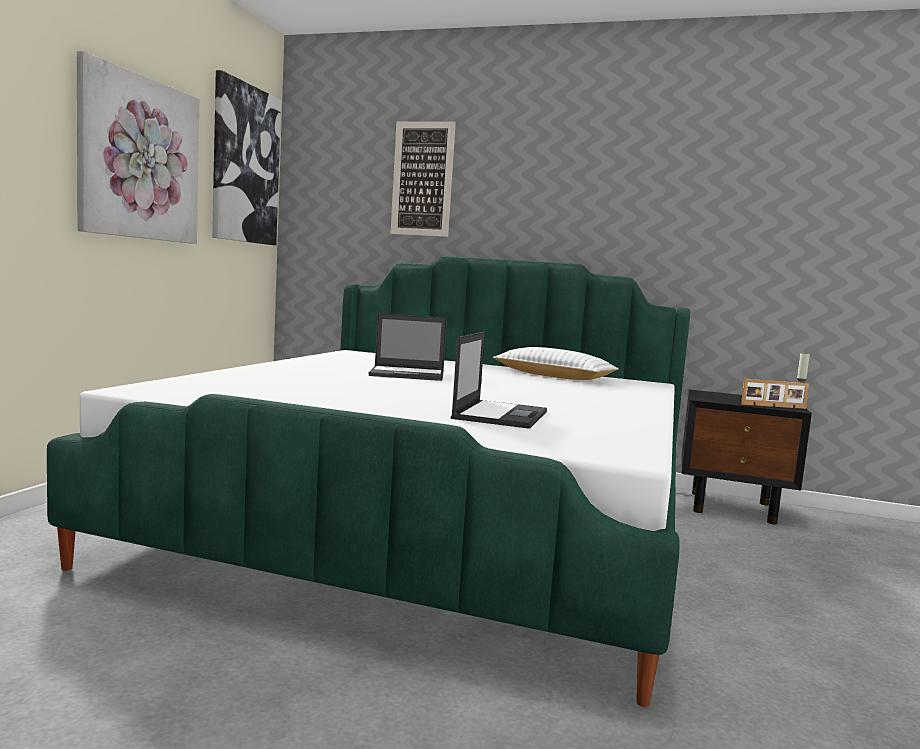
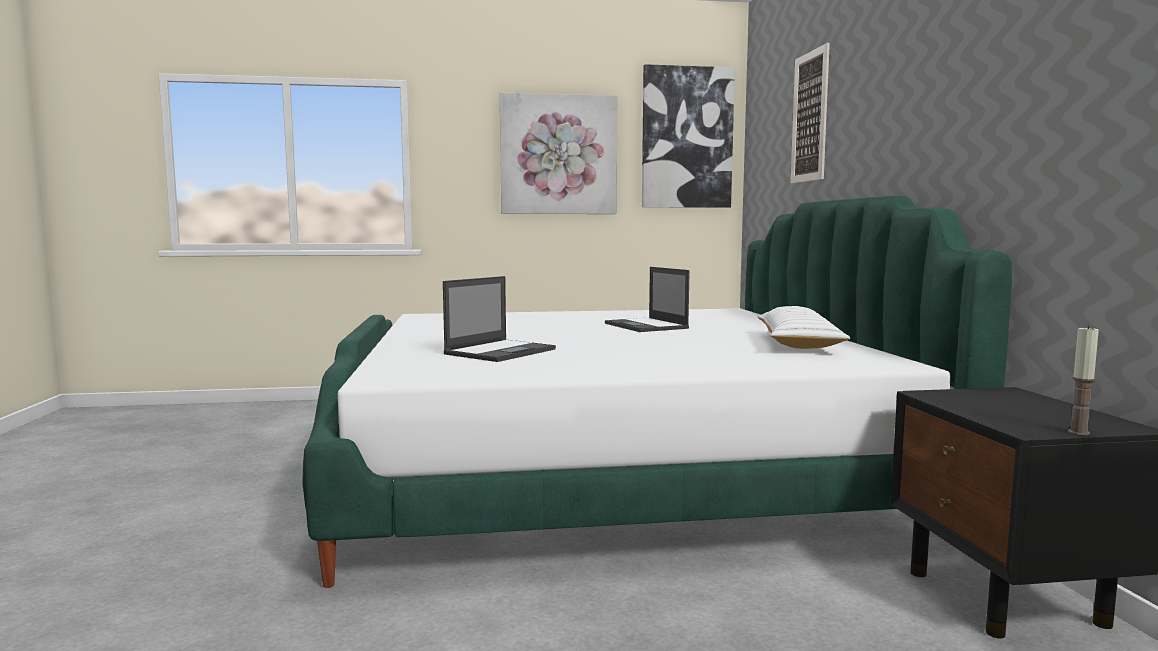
camera: 65 degrees right, 0 degrees up
(500, 415) = (501, 351): laptop -> laptop turned 45 degrees counterclockwise
(773, 406) = (1005, 421): picture frame -> none

